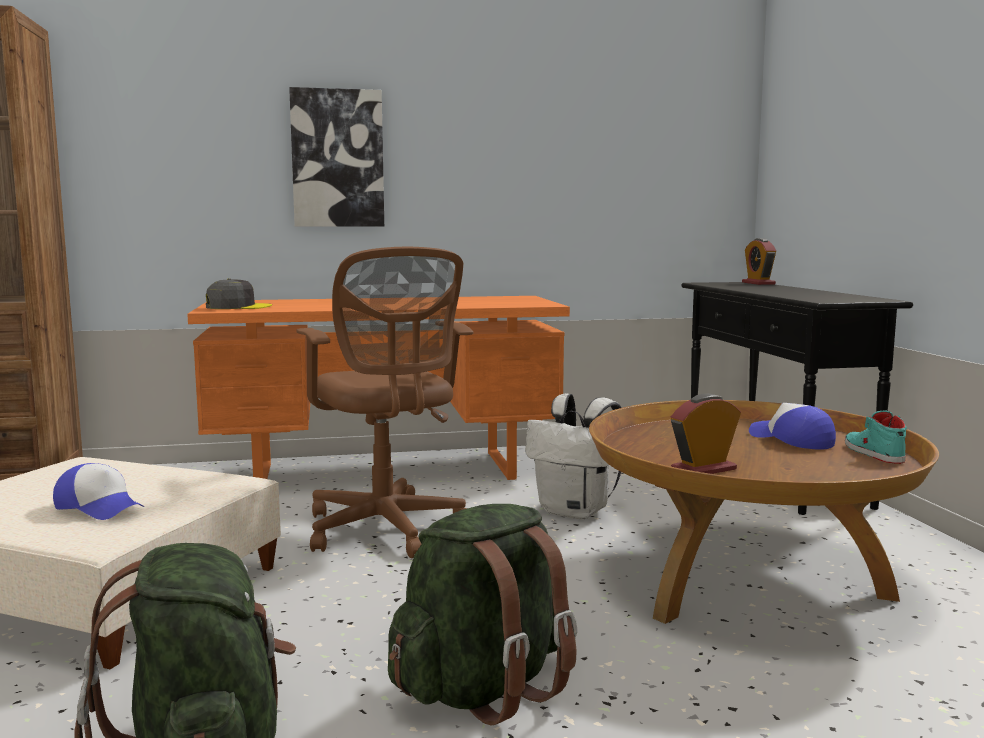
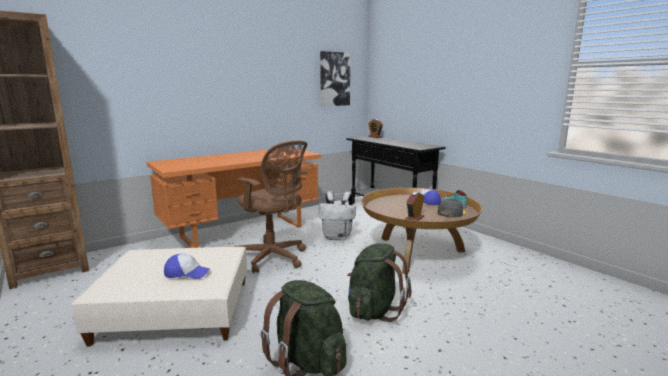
camera: 25 degrees left, 5 degrees up
(238, 307) = (177, 166): grey cap -> grey cap (451, 213)
(337, 159) = (204, 89): picture -> picture (334, 79)

